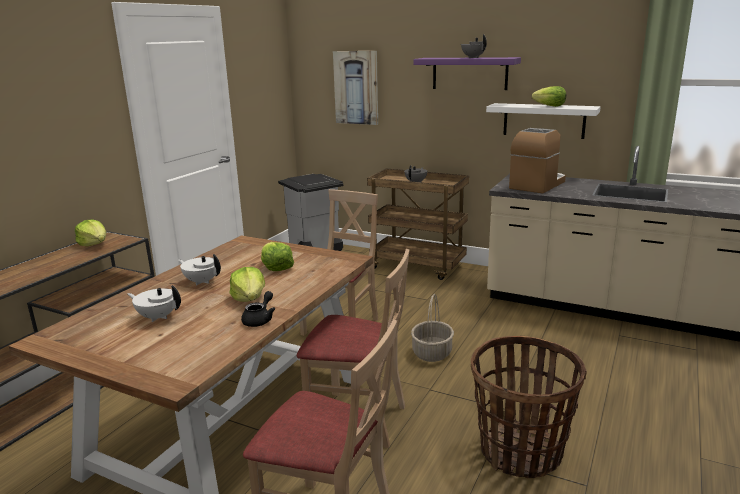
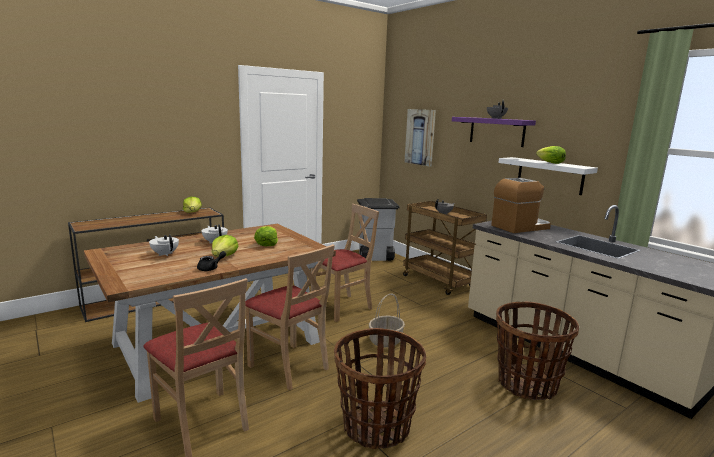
camera: 25 degrees right, 5 degrees down
(604, 355) = (526, 384): none -> basket

